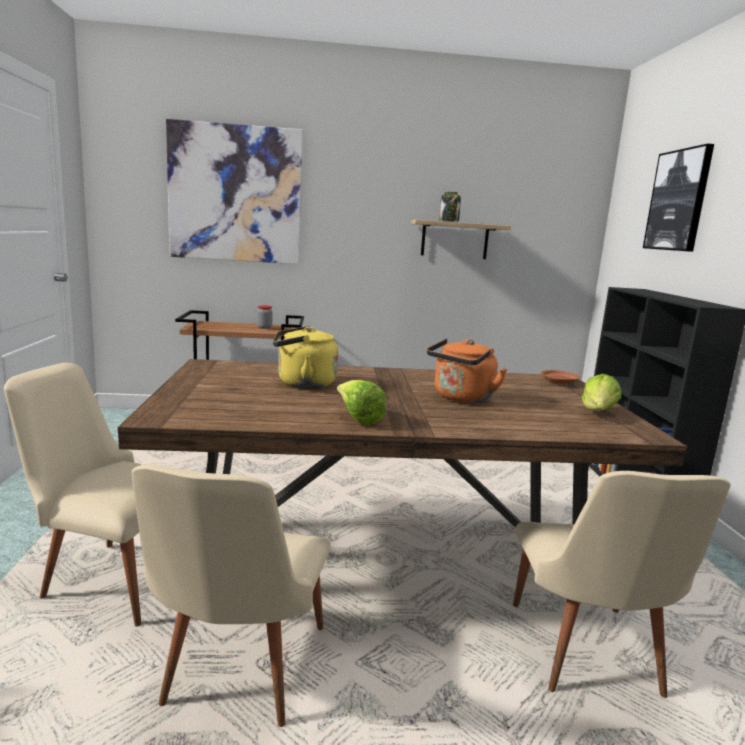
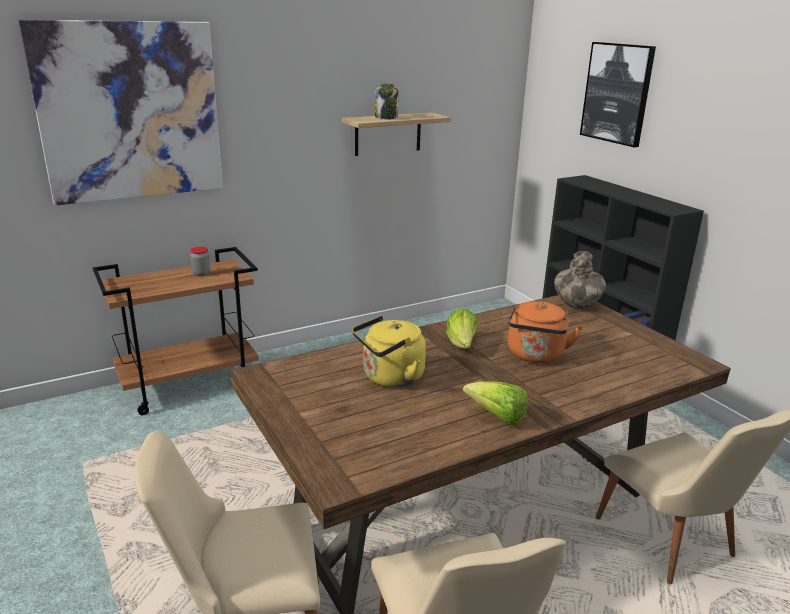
camera: 25 degrees left, 10 degrees up
(559, 382) = (576, 305): brown plate -> vase
(597, 413) = (643, 344): lettuce -> lettuce (462, 345)

